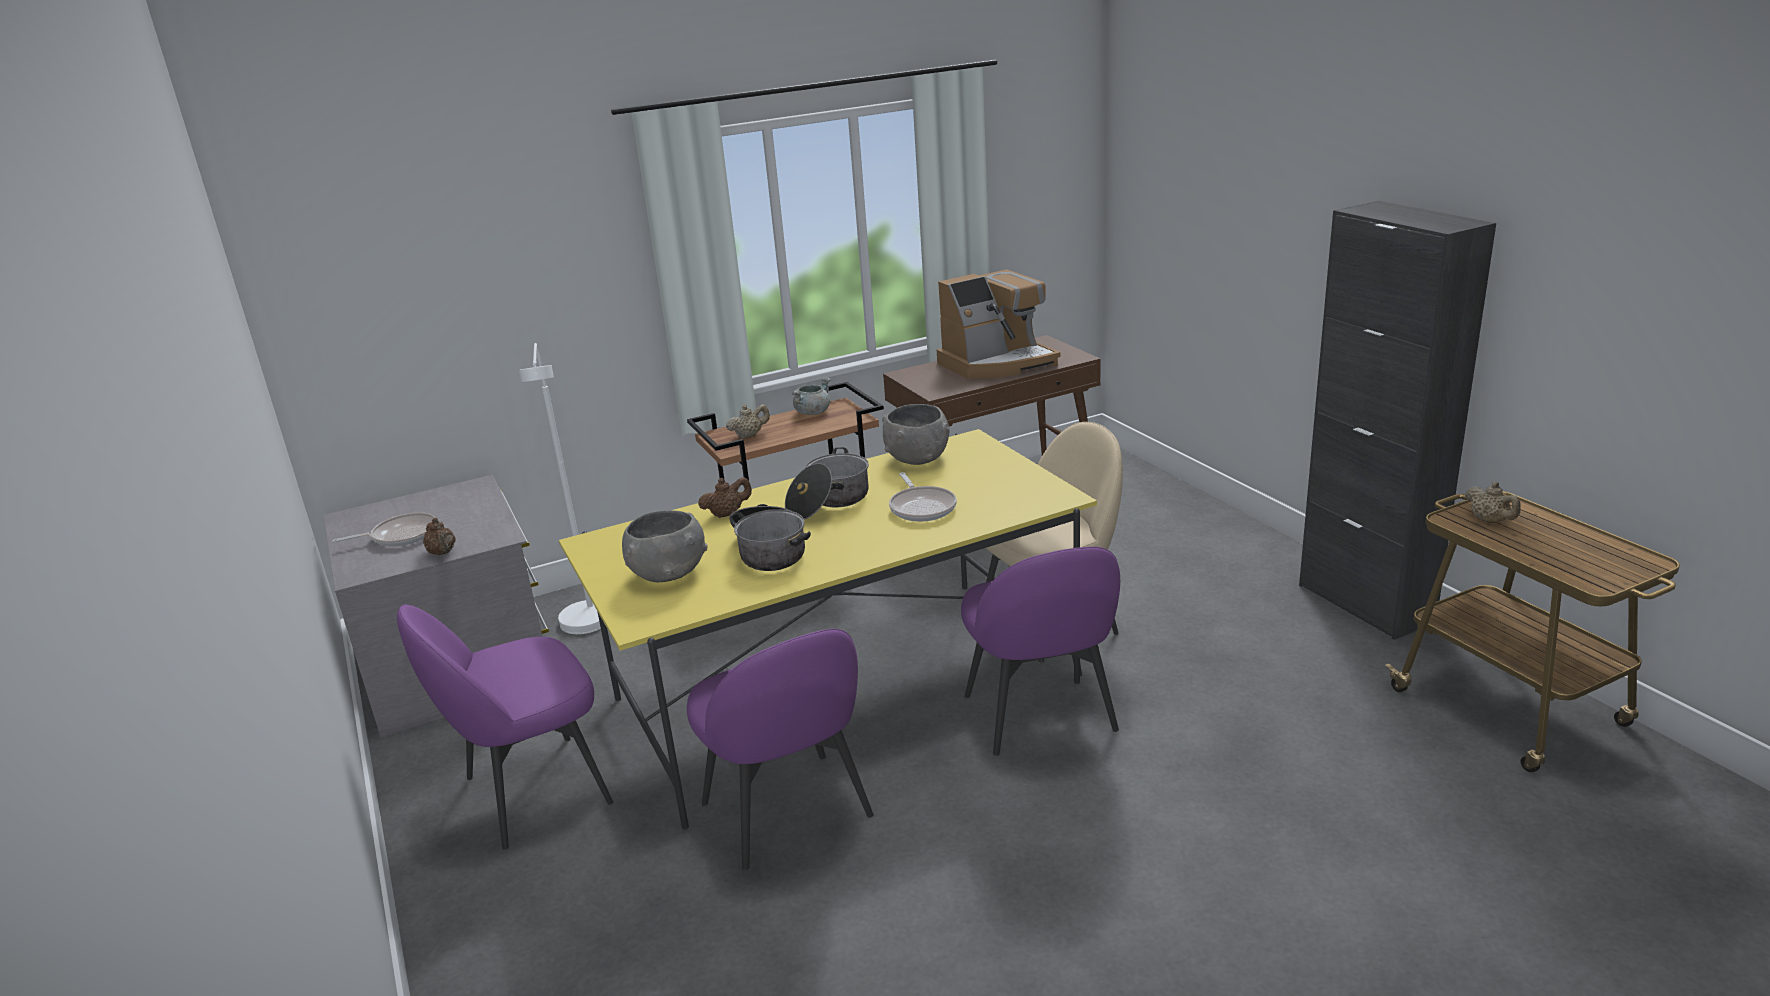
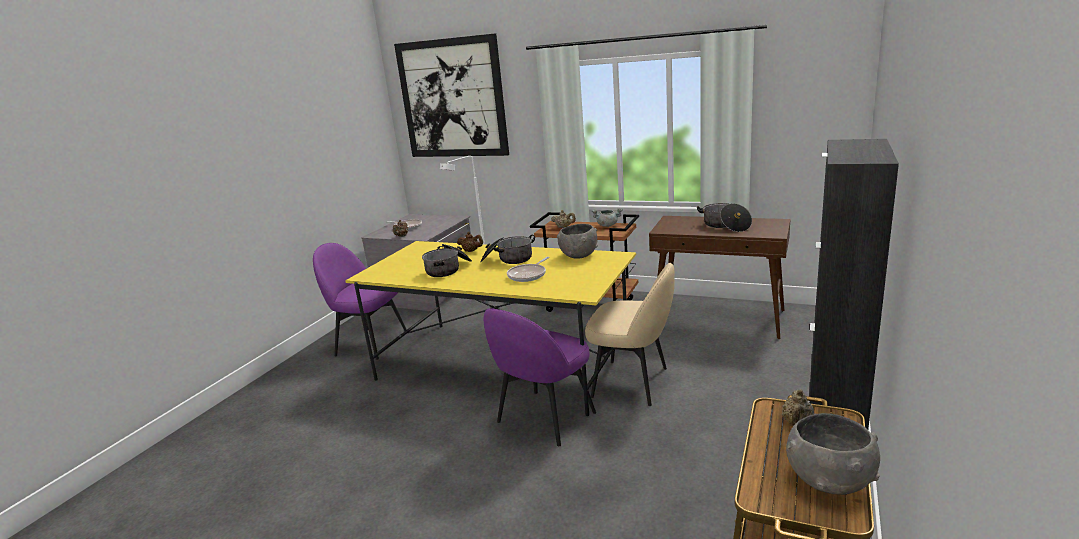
camera: 50 degrees right, 5 degrees down
(421, 231) = (452, 99): none -> picture
(668, 573) = (408, 264): grey bowl -> grey bowl (828, 480)
(788, 813) = (404, 395): purple chair -> none
(997, 363) = (725, 225): coffee machine -> cooking pot

